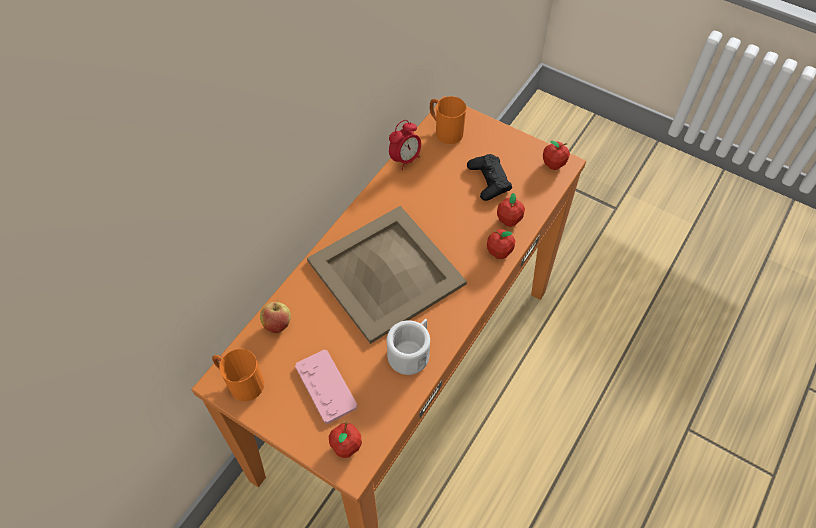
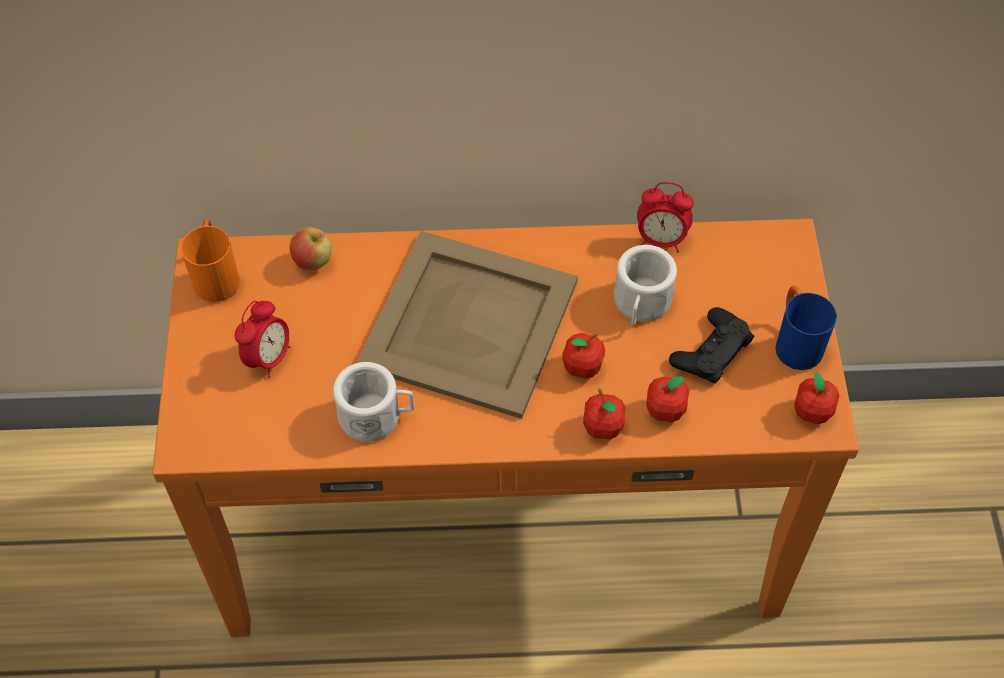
camera: 55 degrees right, 0 degrees up
(326, 386) = (268, 358): pink game controller -> alarm clock
(346, 446) = (208, 424): apple -> apple (582, 367)
(437, 191) = (640, 304): none -> white mug
(444, 131) = (749, 254): orange mug -> none
(509, 146) = (795, 342): none -> blue mug

